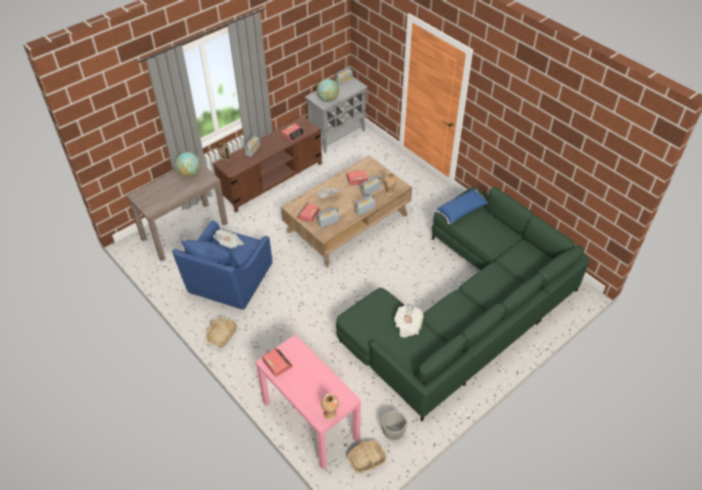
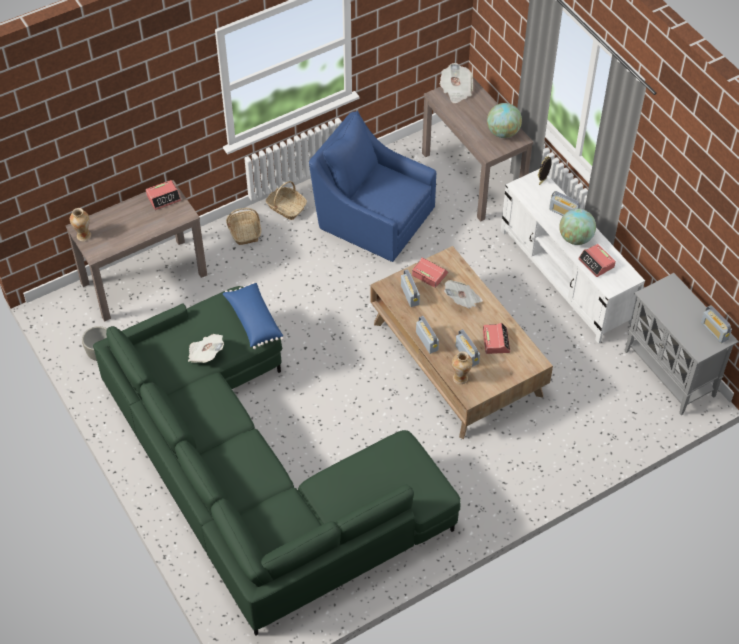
camera: 100 degrees right, 5 degrees up
(229, 244) = (395, 191): newspaper -> newspaper (456, 90)
(272, 180) = (565, 277): brown tv stand -> white tv stand
(310, 420) = (144, 278): pink console table -> brown console table
(328, 99) = (662, 302): globe -> globe (575, 238)
(366, 460) = (76, 324): basket -> basket (245, 232)
(462, 211) = (400, 465): blue pillow -> blue pillow (253, 321)

